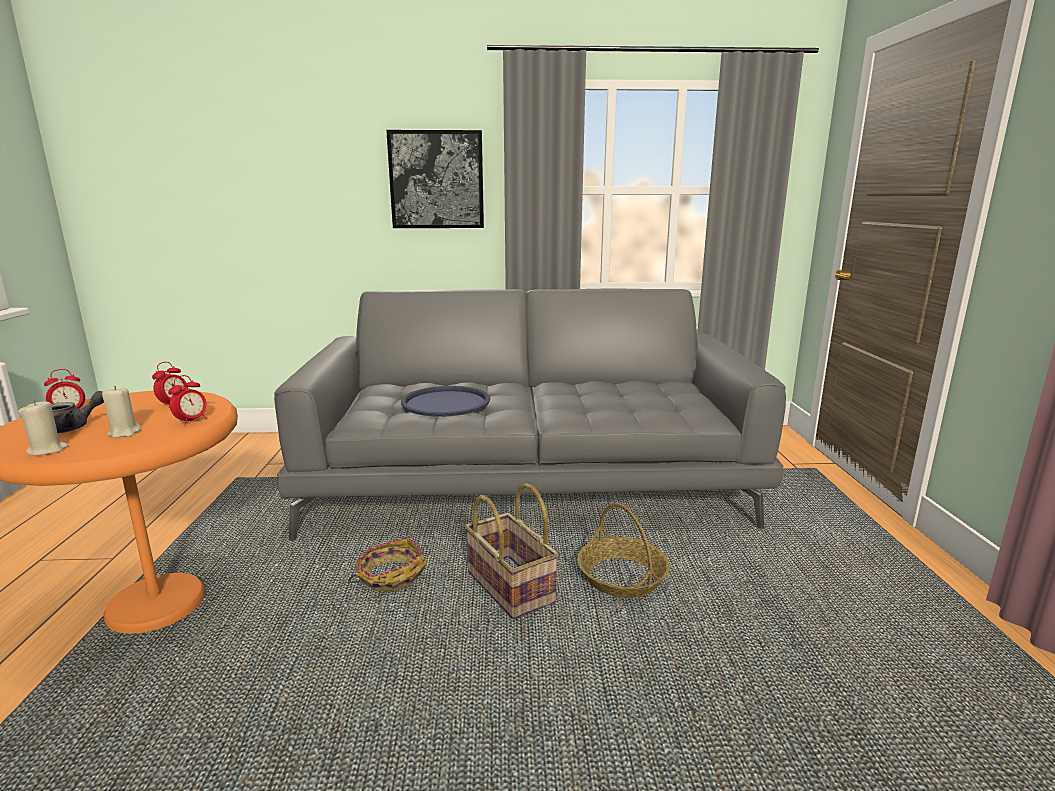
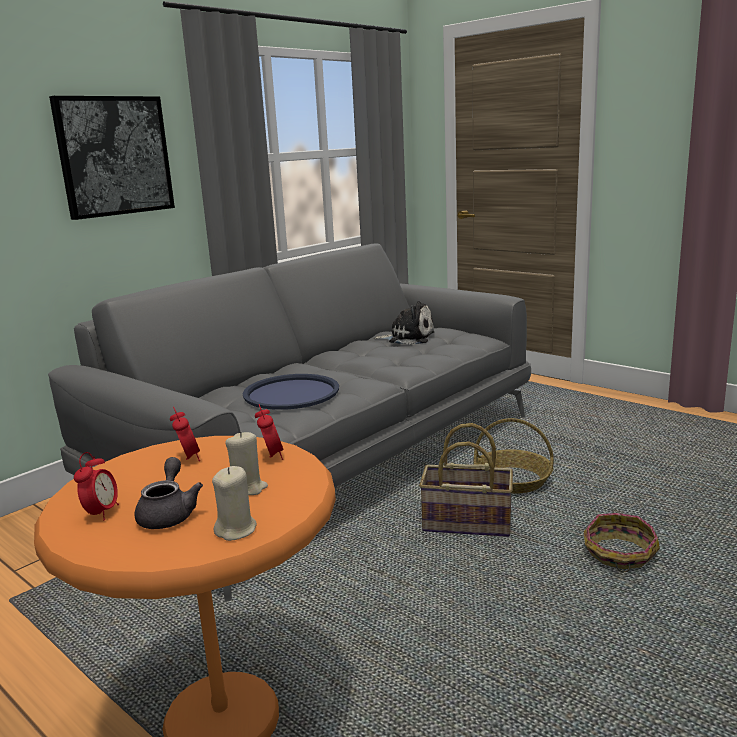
camera: 45 degrees left, 0 degrees up
(390, 576) = (375, 568): basket -> basket (619, 554)
(646, 393) = (408, 338): none -> plush toy

